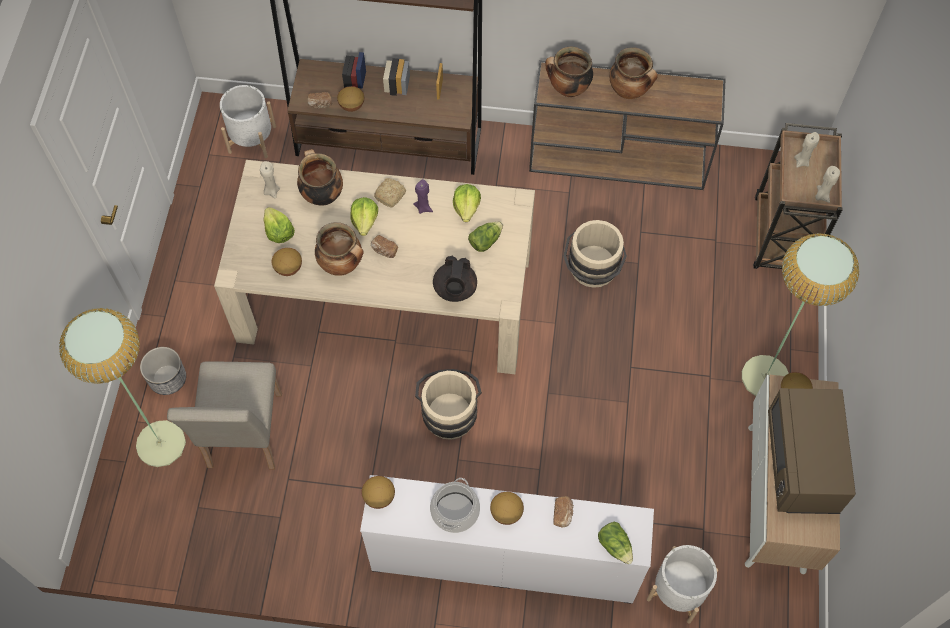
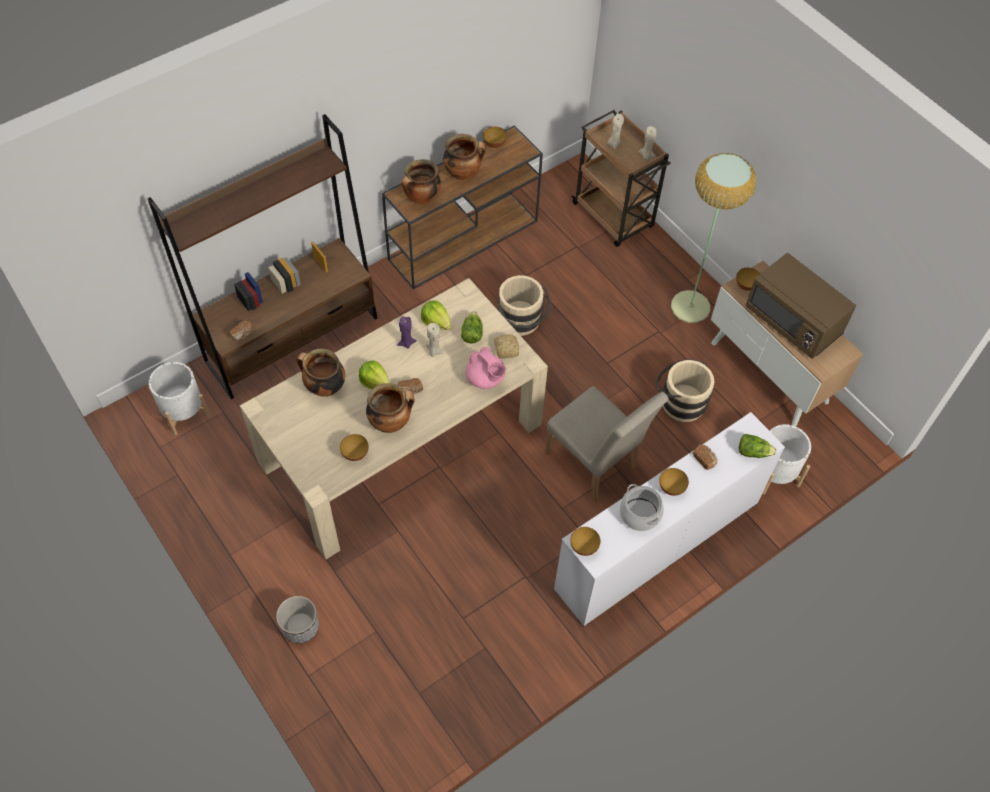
camera: 45 degrees left, 5 degrees down
(160, 443) = (344, 675): floor lamp -> none
(243, 438) = (401, 618): beige chair -> beige chair (595, 465)
(271, 191) = (284, 412): beige candle -> beige candle (434, 351)
(278, 232) = (320, 435): lettuce -> none
(352, 106) = (268, 319): bowl -> bowl (494, 144)
(391, 195) = (374, 351): bread -> bread (506, 348)
(449, 411) = (523, 482): beige bucket -> beige bucket (679, 401)
(455, 289) = (486, 379): black teapot -> pink teapot

